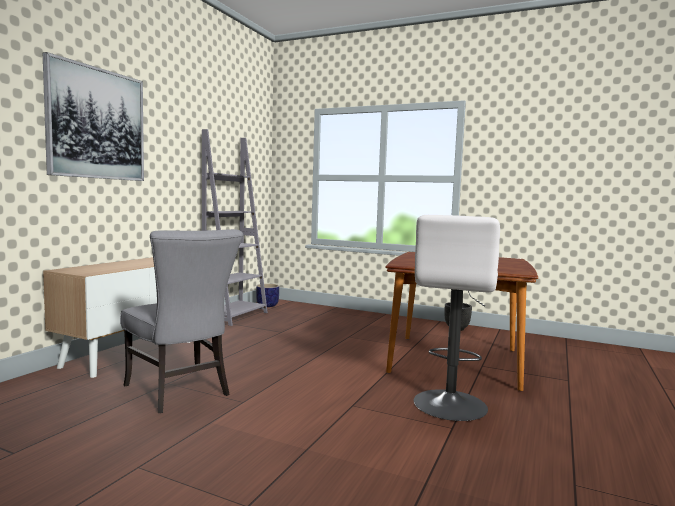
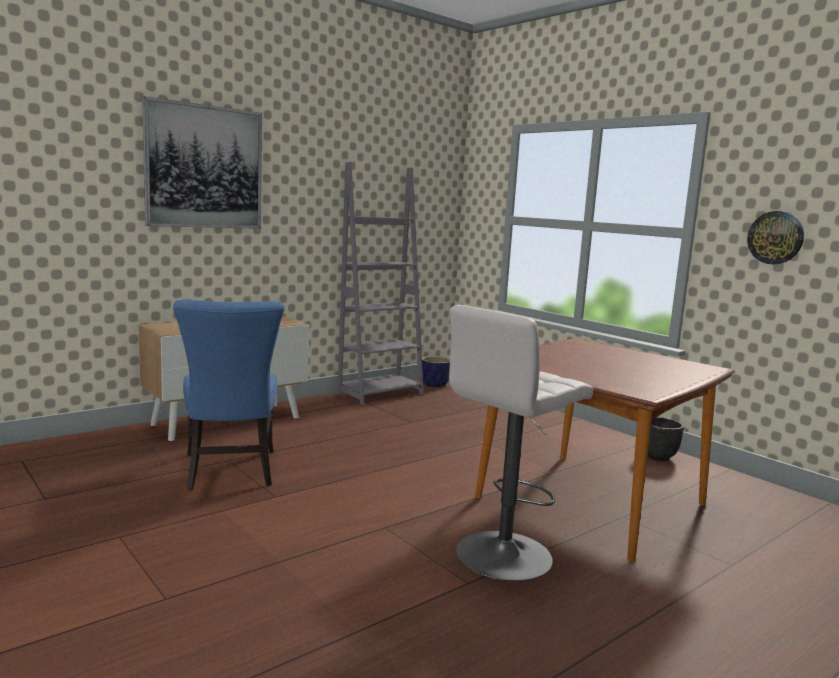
camera: 25 degrees right, 5 degrees up
(181, 391) = (230, 472): grey chair -> blue chair
(516, 178) = (775, 237): none -> wall clock

